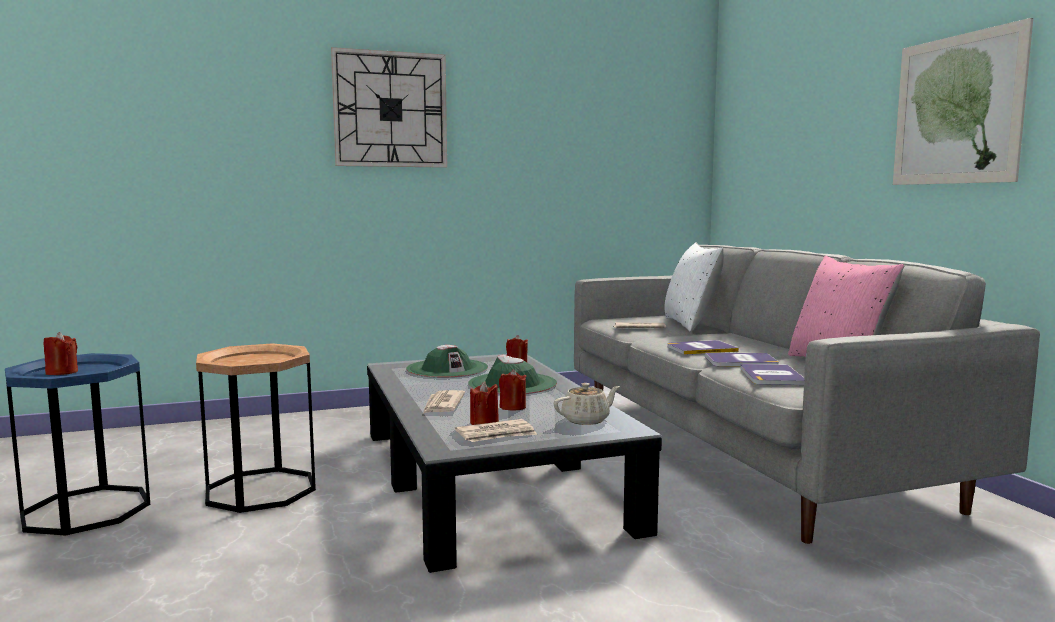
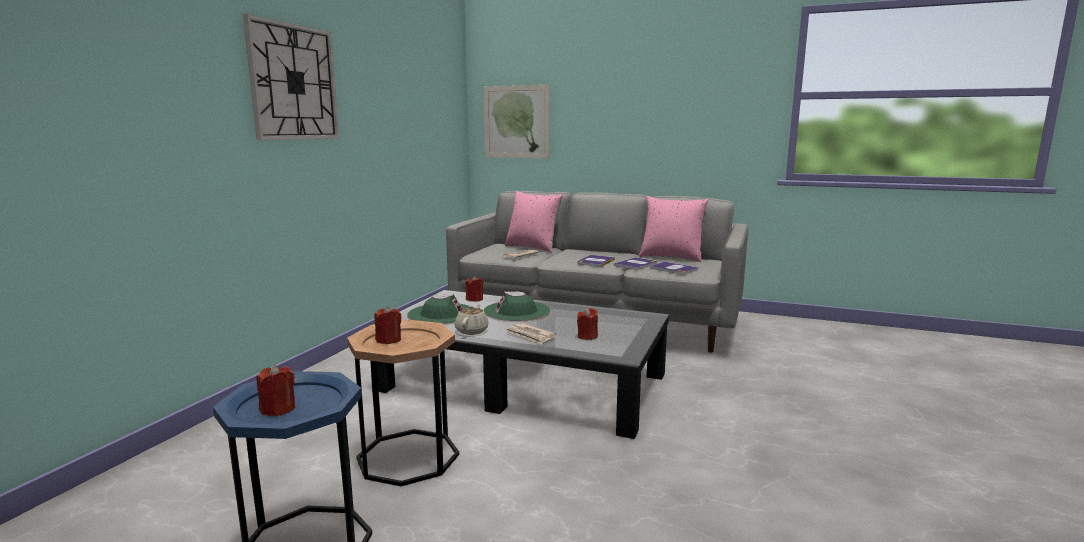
camera: 50 degrees left, 5 degrees up
(497, 435) = (616, 340): newspaper -> none
(512, 407) = (567, 324): red candle -> red candle (388, 340)
(586, 420) = (621, 318): beige teapot -> beige teapot (472, 331)
(691, 324) = (533, 247): white pillow -> pink pillow
(956, 110) = (678, 111): picture -> picture (516, 122)

